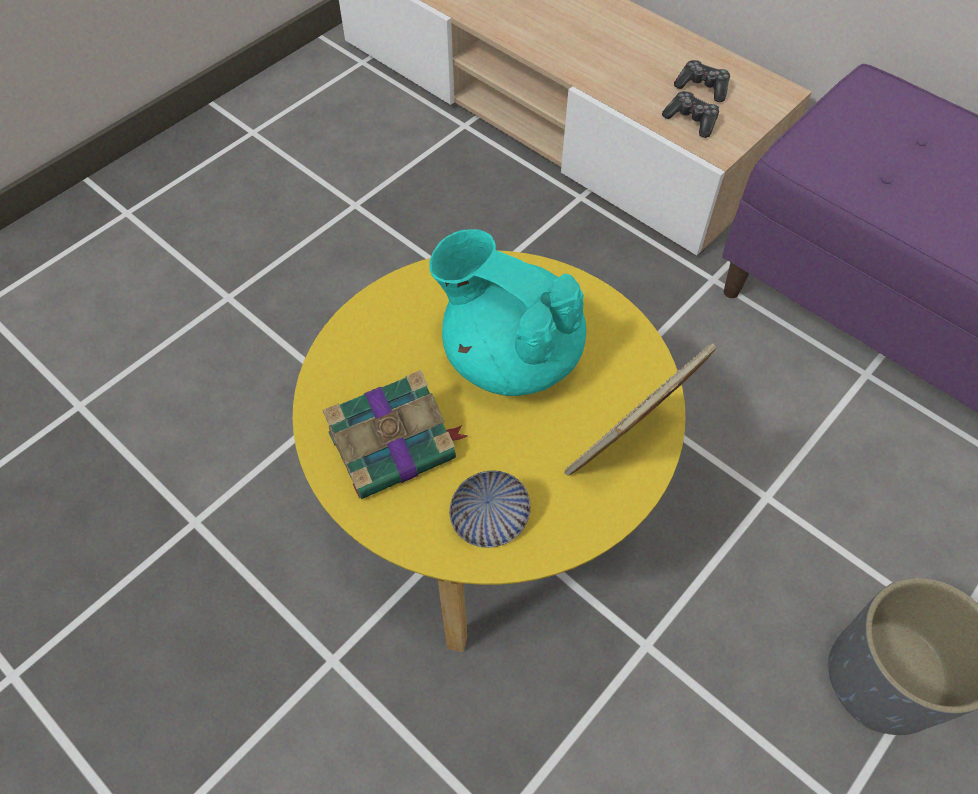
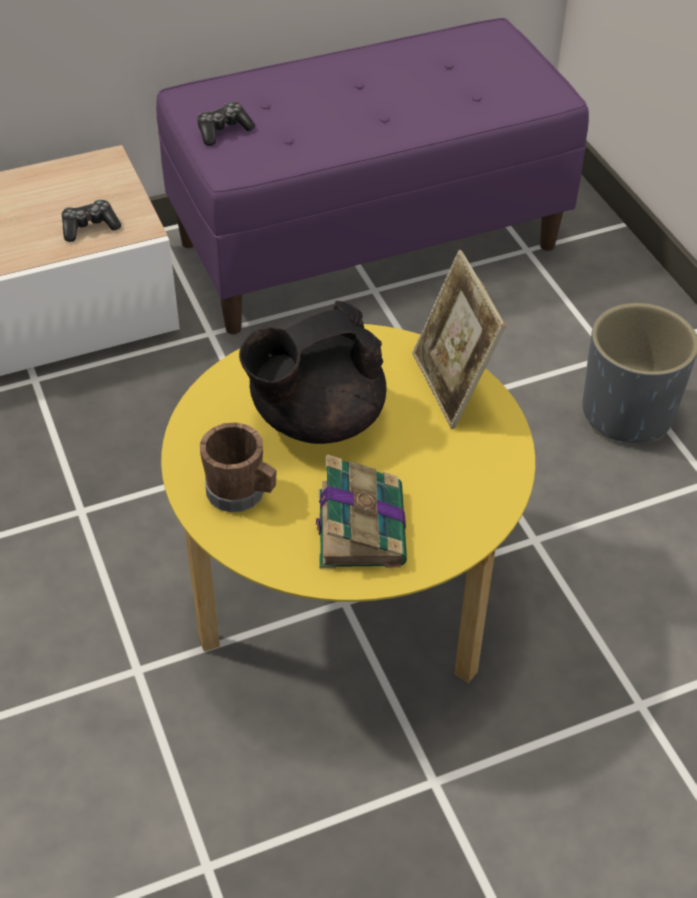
camera: 65 degrees left, 10 degrees down
(388, 339) = (241, 493): none -> brown mug
(489, 521) = (469, 490): bowl -> none
(510, 355) = (315, 419): turquoise teapot -> black teapot
(702, 87) = (55, 202): game controller -> game controller (223, 131)

